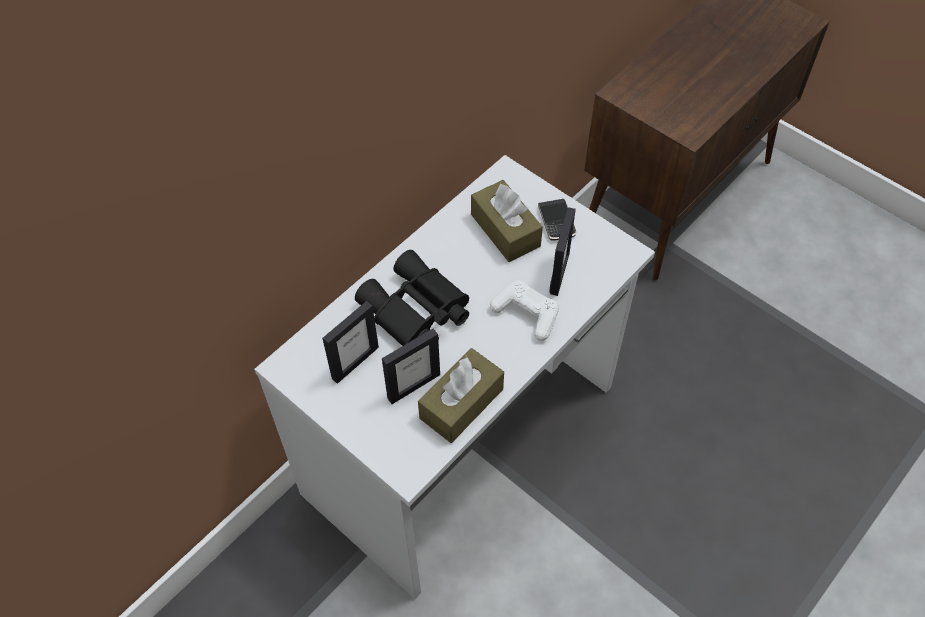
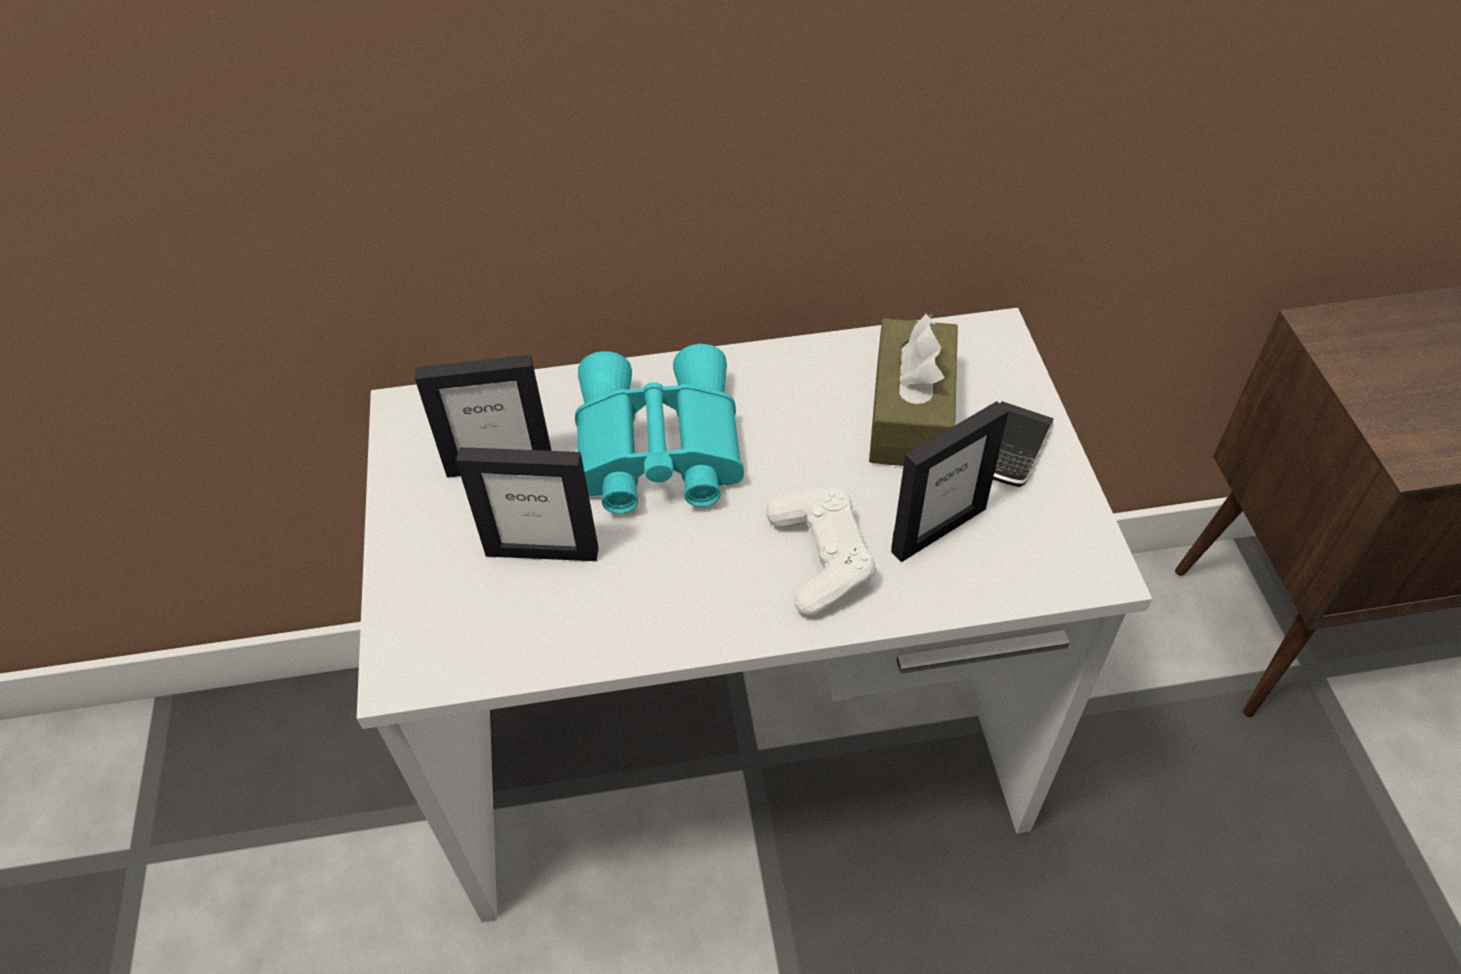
camera: 40 degrees right, 5 degrees down
(415, 312) = (654, 449): black binoculars -> turquoise binoculars
(461, 403) = (583, 625): brown tissue box -> none

